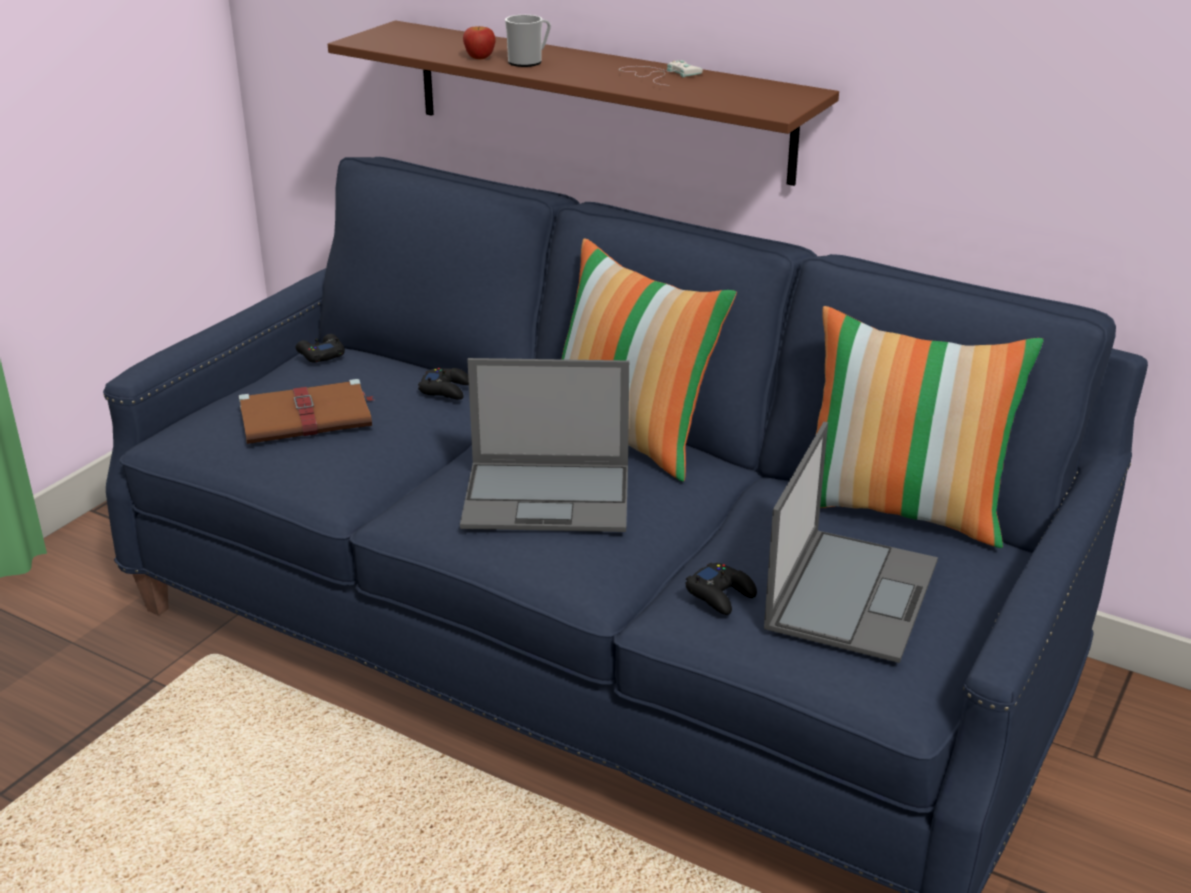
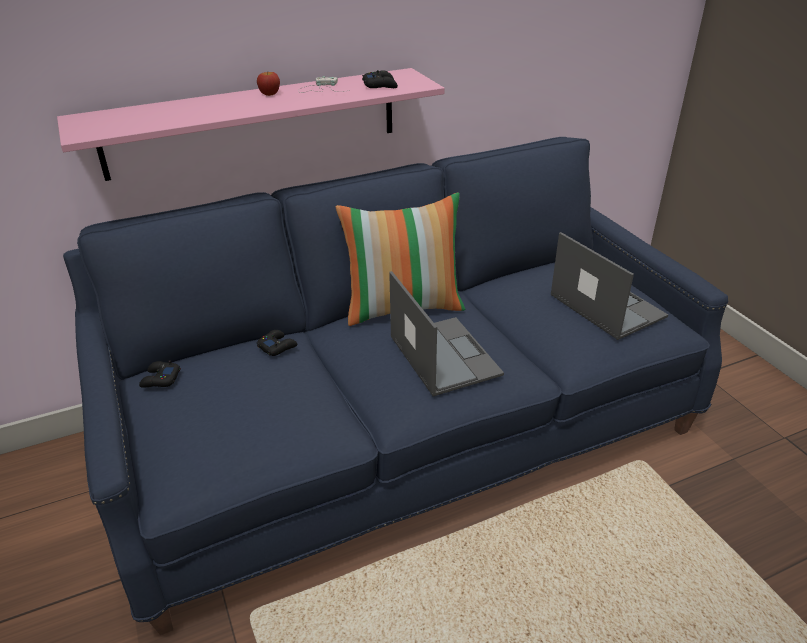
camera: 55 degrees left, 5 degrees up
(308, 417) = (245, 412): brown book -> none
(479, 57) = (197, 115): apple -> apple (270, 94)
(529, 62) = (233, 107): mug -> none
(549, 497) = (443, 355): laptop -> laptop turned 60 degrees counterclockwise
(599, 100) = (253, 123): brown shelf -> pink shelf
(721, 594) = (579, 340): black game controller -> black game controller (380, 85)
(901, 510) = (544, 266): pillow -> none

